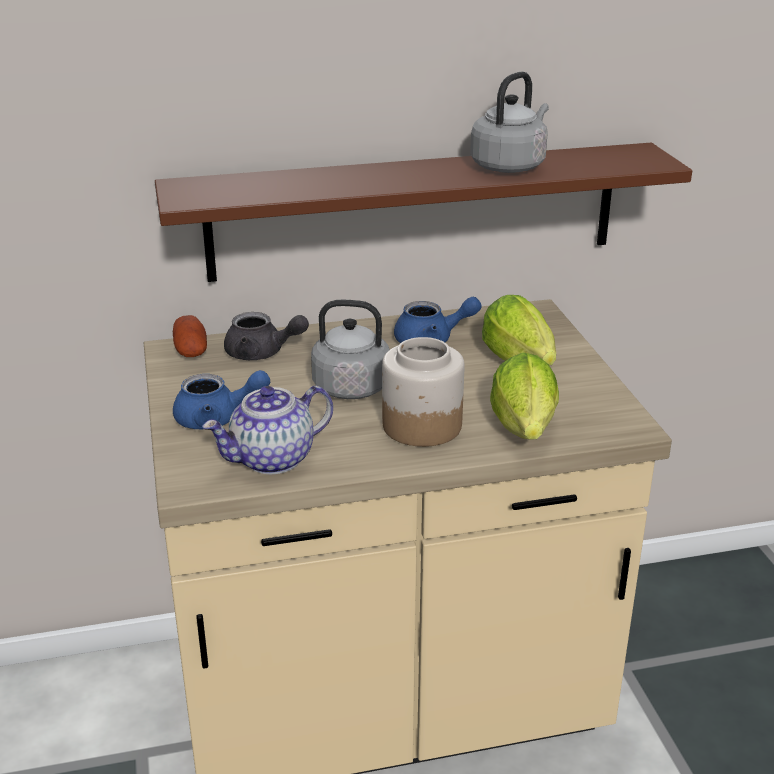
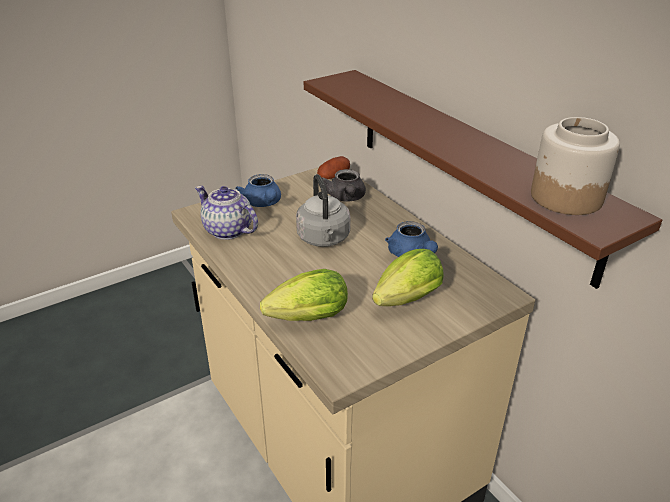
camera: 70 degrees right, 5 degrees up
(421, 425) = (290, 273): jar -> jar (565, 197)
(510, 166) = (499, 161): grey kettle -> none

